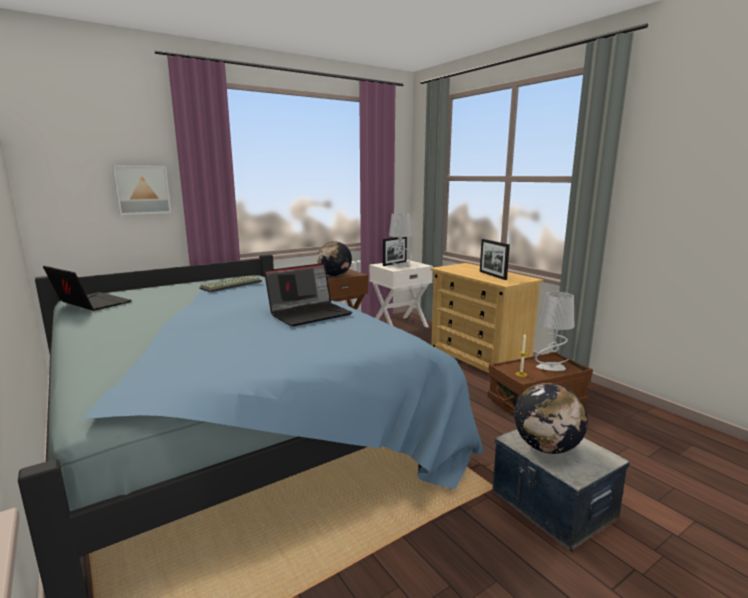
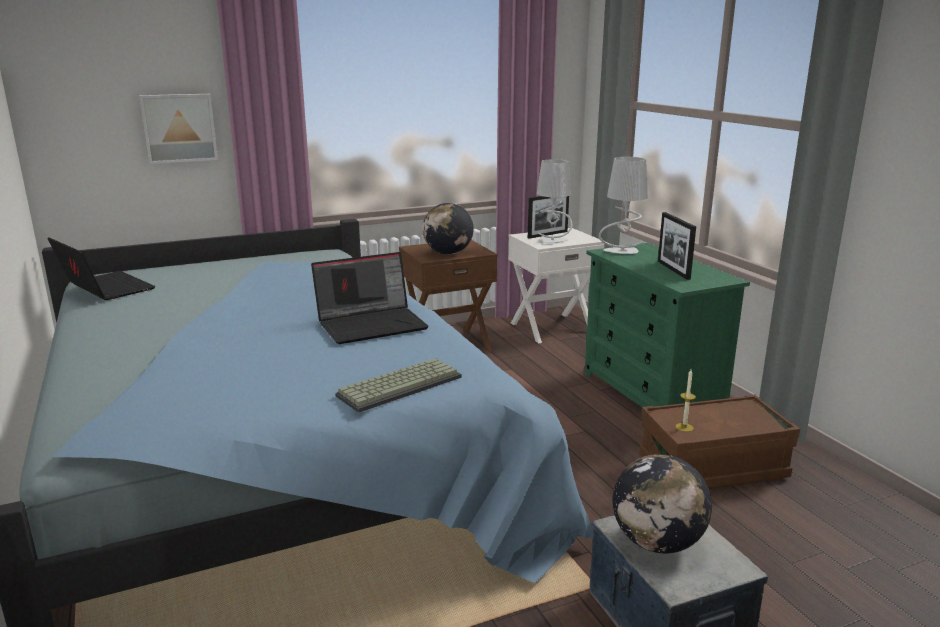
camera: 10 degrees right, 5 degrees up
(231, 285) = (289, 268): keyboard -> keyboard (400, 385)
(478, 359) = (651, 393): beige dresser -> green dresser
(551, 368) = (736, 420): grey table lamp -> grey table lamp (621, 252)

